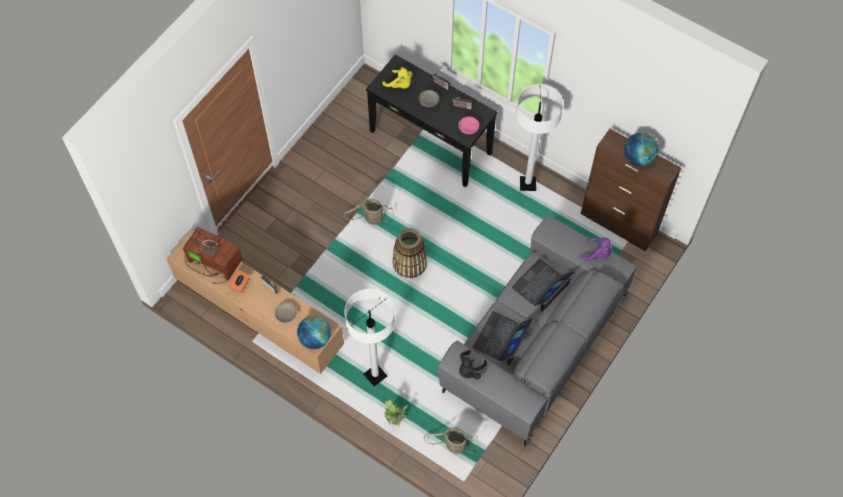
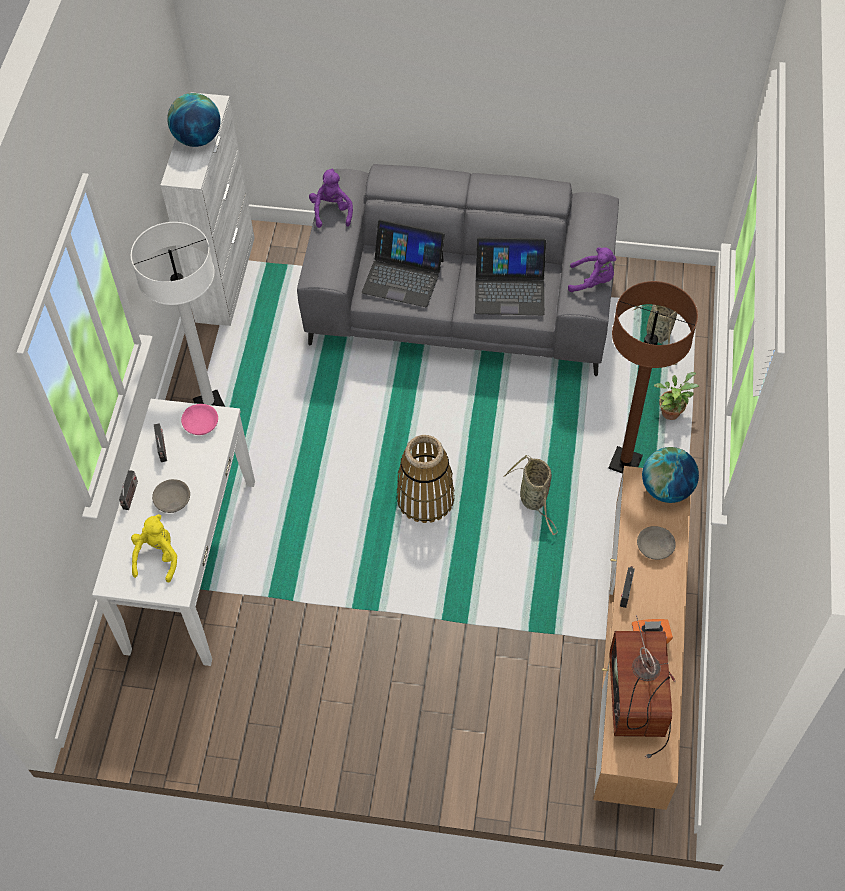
camera: 115 degrees left, 5 degrees down
(372, 218) = (376, 584): basket -> basket (534, 500)
(375, 375) = (625, 462): white floor lamp -> brown floor lamp
(431, 142) = (190, 564): black console table -> white console table
(469, 370) = (592, 281): black plush toy -> purple plush toy
(618, 224) = (225, 279): brown cabinet -> white cabinet

